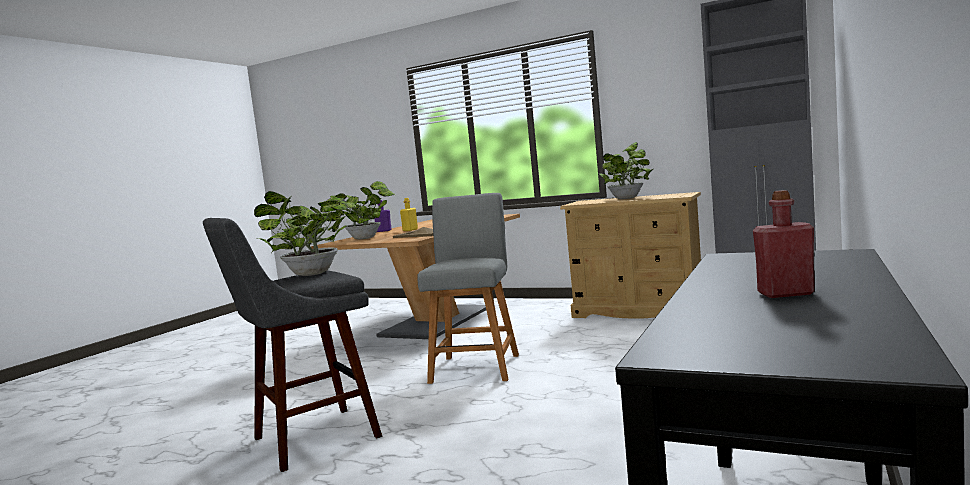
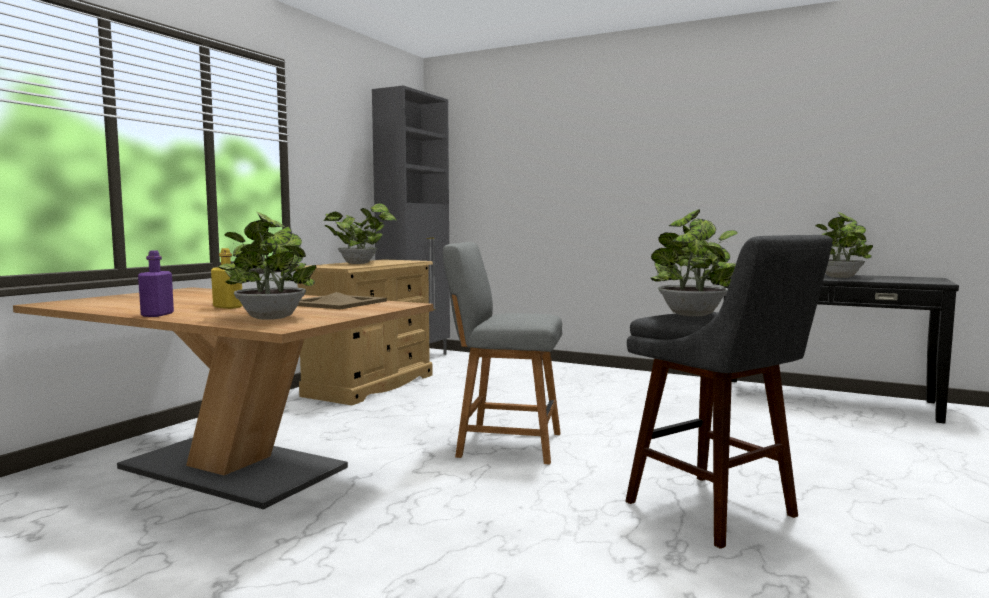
camera: 90 degrees left, 0 degrees up
(785, 293) = (839, 276): red bottle -> potted plant

